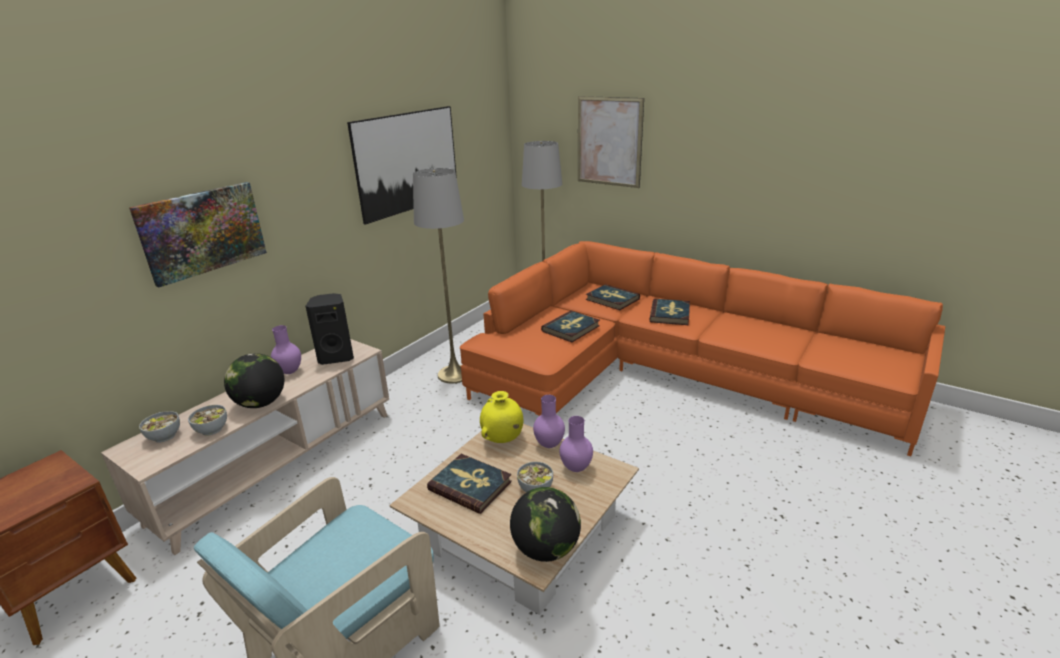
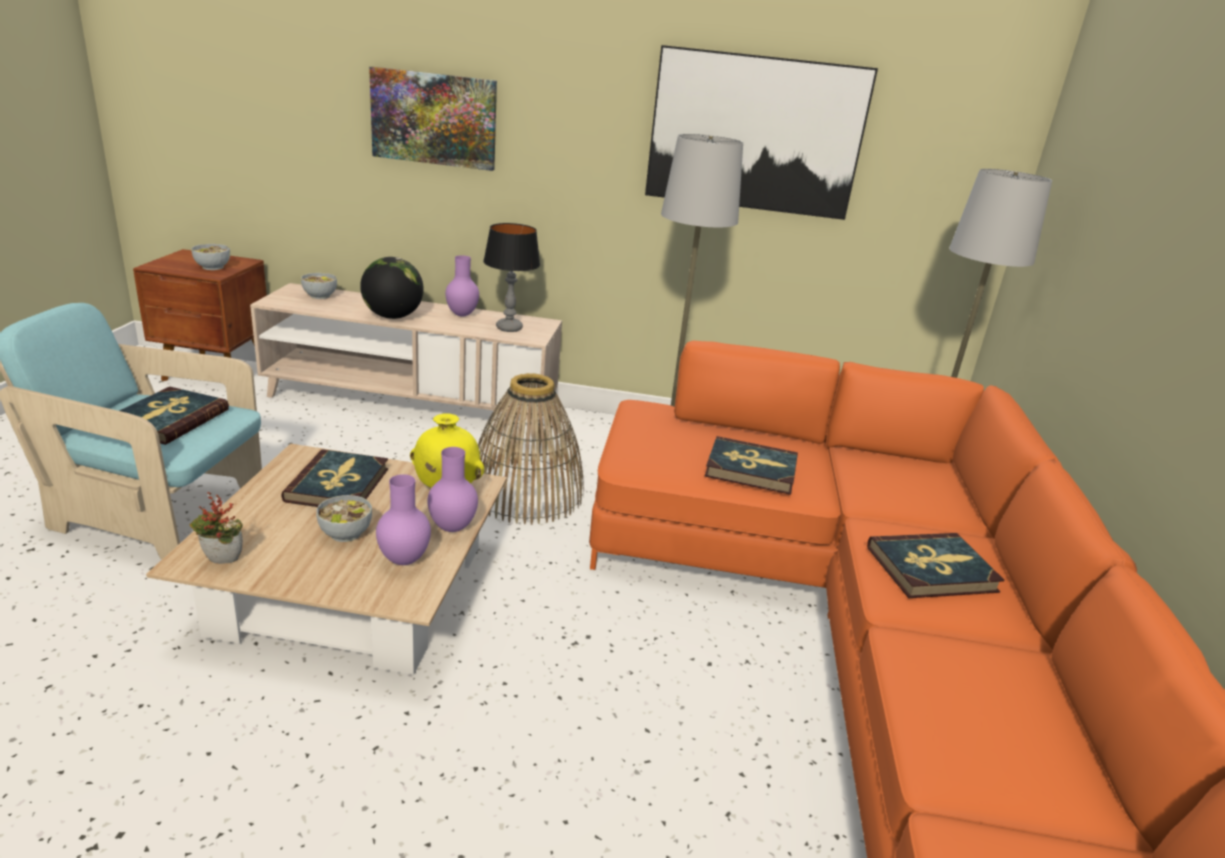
camera: 60 degrees right, 0 degrees up
(212, 430) = (337, 309): bowl -> bowl (212, 267)
(336, 357) = (509, 328): black speaker -> table lamp
(454, 435) = (526, 492): none -> basket
(545, 549) = (221, 562): globe -> potted plant
(609, 142) = (1123, 201): picture -> none
(612, 299) = (912, 495): book -> book (168, 419)

